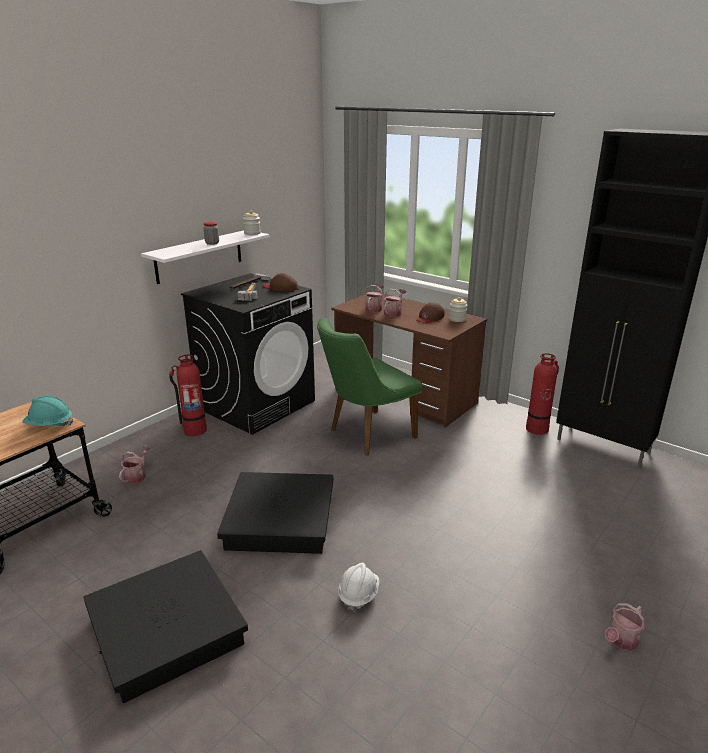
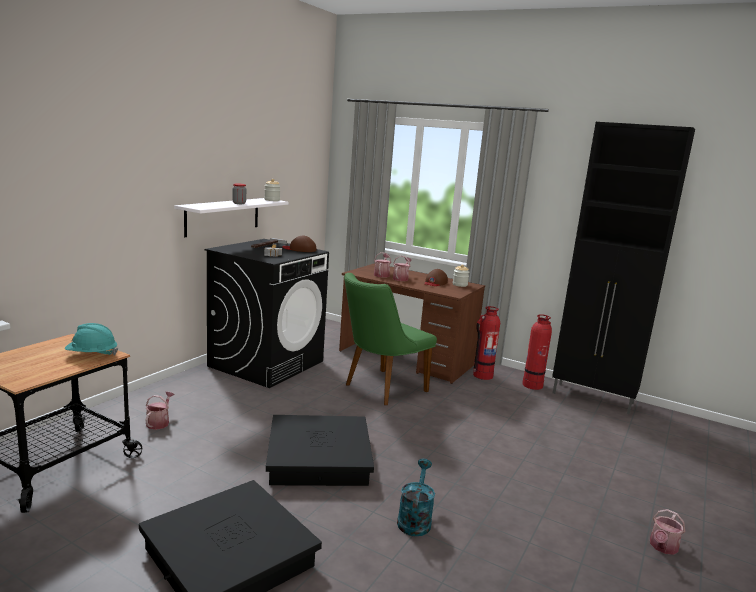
camera: 10 degrees left, 10 degrees down
(194, 430) = (209, 384): fire extinguisher -> fire extinguisher (482, 375)
(358, 595) = (415, 519): white hard hat -> turquoise watering can

